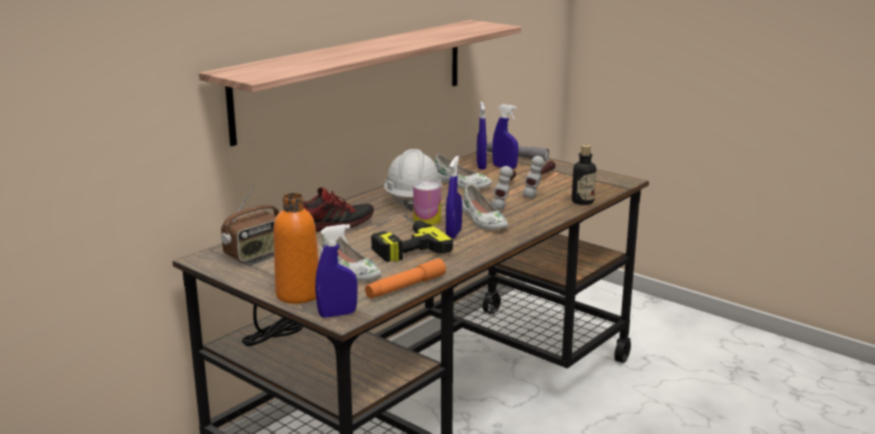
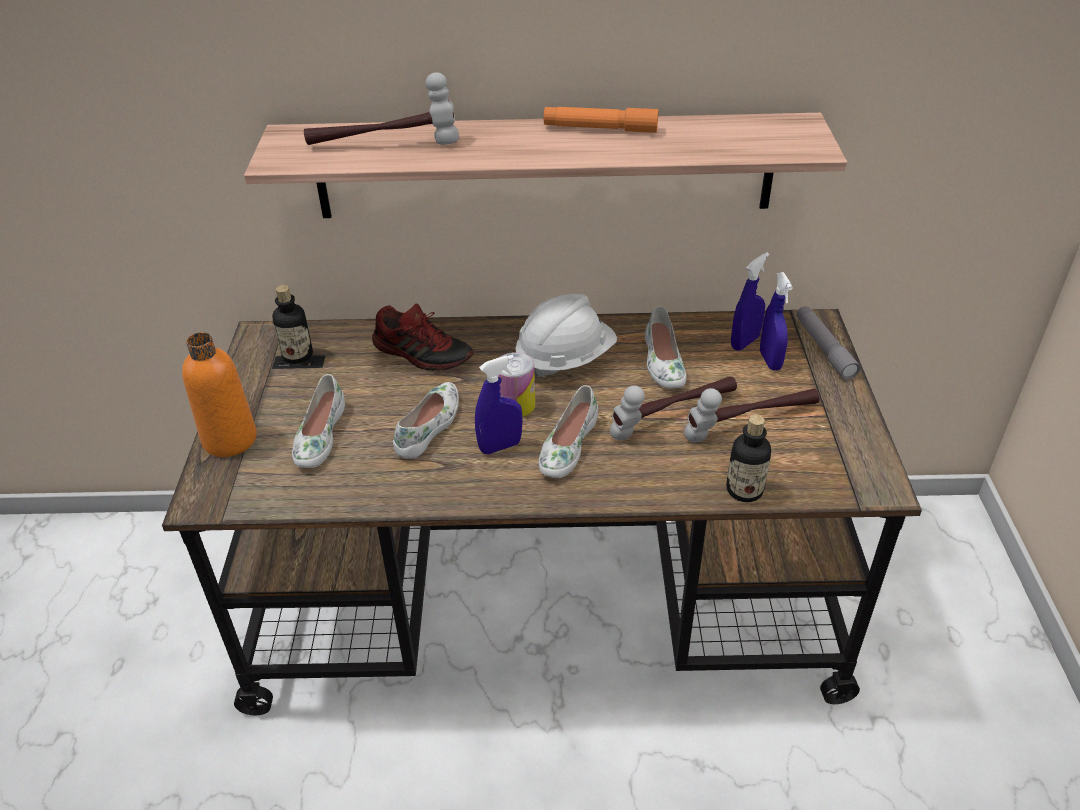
camera: 50 degrees right, 20 degrees up
(255, 254) = (297, 355): radio -> bottle
(299, 62) = (384, 144): none -> hammer
(337, 314) = (206, 492): blue spray bottle -> none
(402, 243) = (430, 426): power drill -> white shoe
(405, 287) = (315, 498): orange flashlight -> orange flashlight (600, 129)

